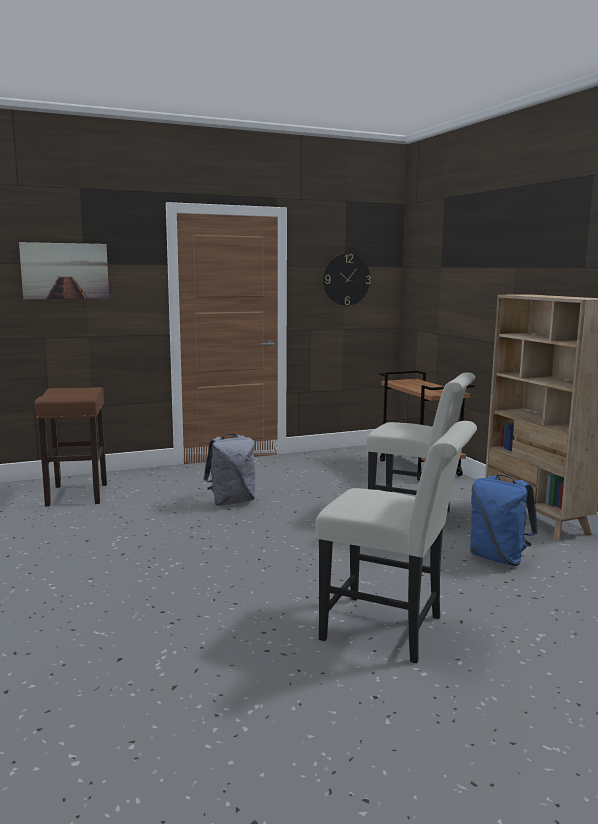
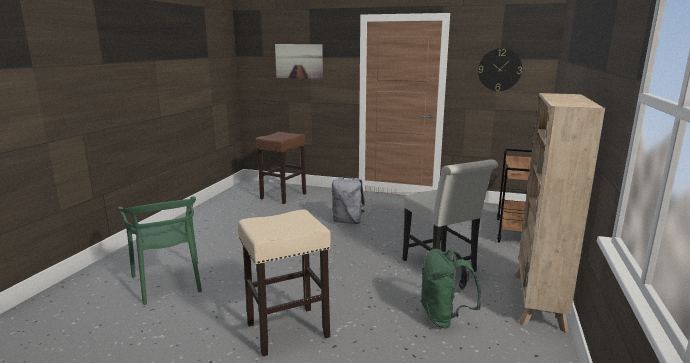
camera: 40 degrees right, 5 degrees up
(127, 648) = (169, 282): none -> green chair
(391, 630) = (287, 331): white chair -> beige stool
(498, 558) = (444, 318): blue backpack -> green backpack

